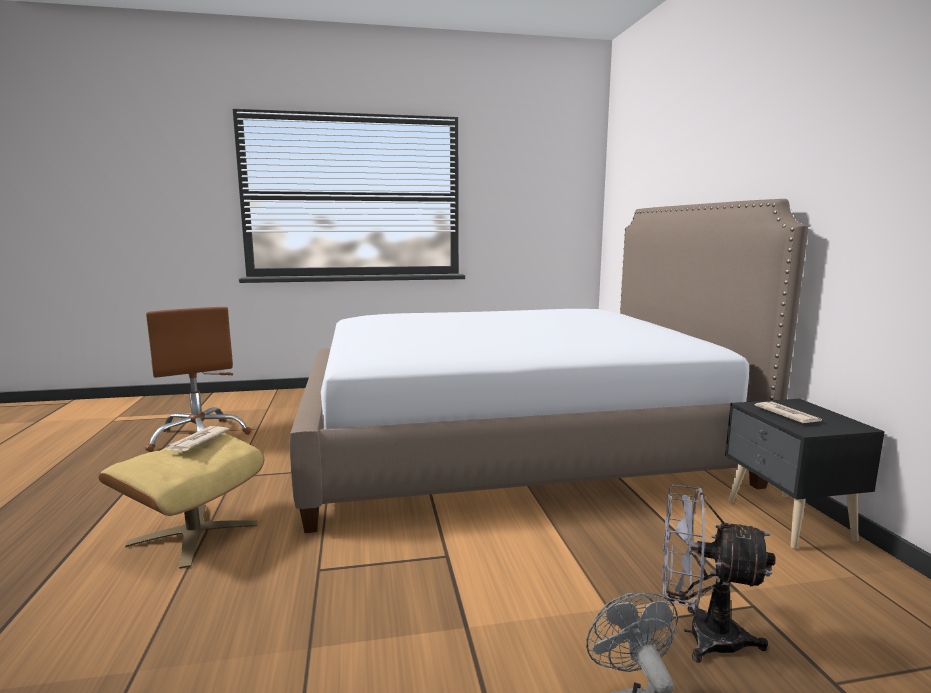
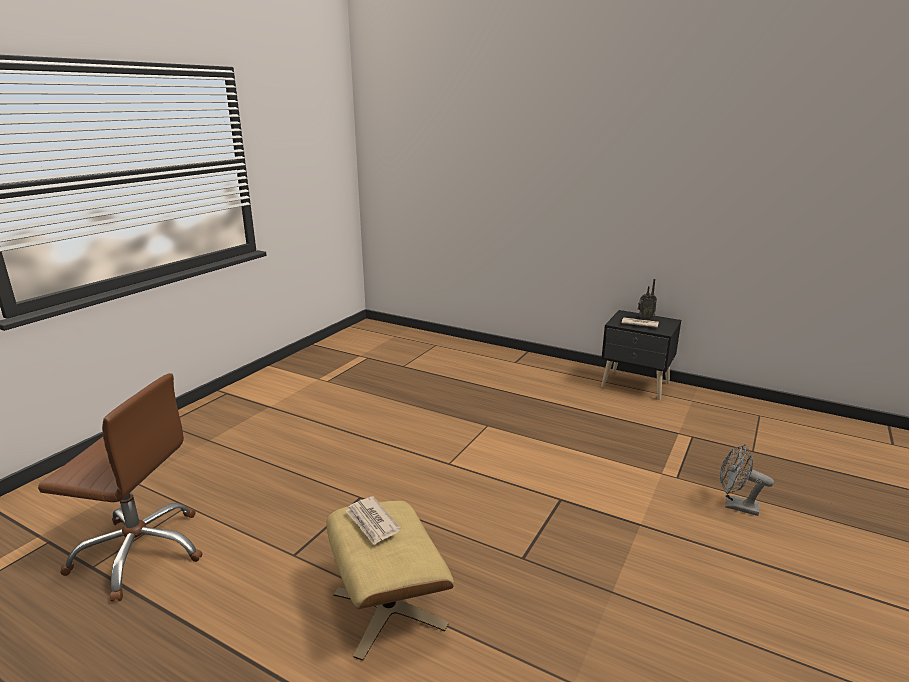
camera: 50 degrees left, 10 degrees up
(511, 445) = (438, 407): bed -> none
(700, 635) = (701, 461): grey fan -> none
(817, 413) = (645, 318): none -> radio

